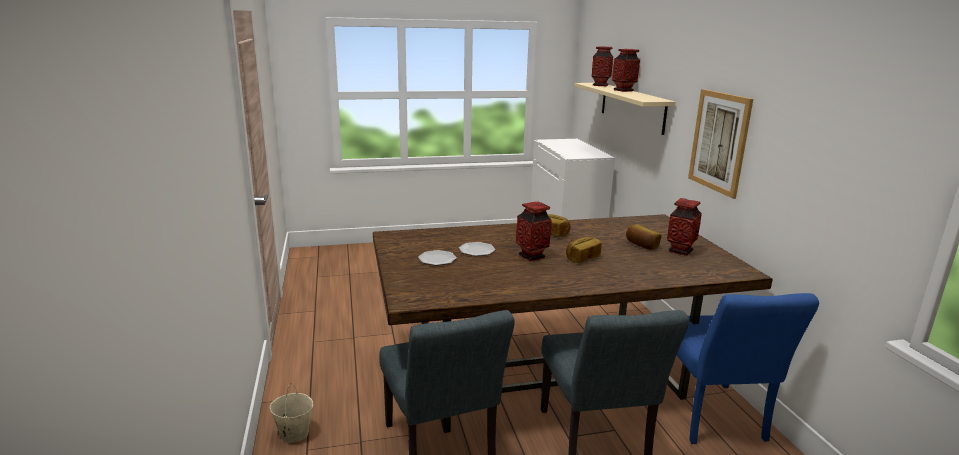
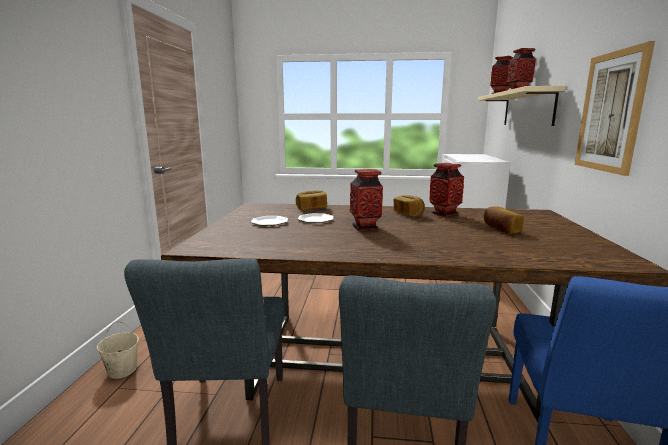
camera: 20 degrees right, 5 degrees down
(582, 258) = (419, 233): bread -> bread (311, 208)
(680, 251) = (547, 237): vase -> vase (444, 214)

